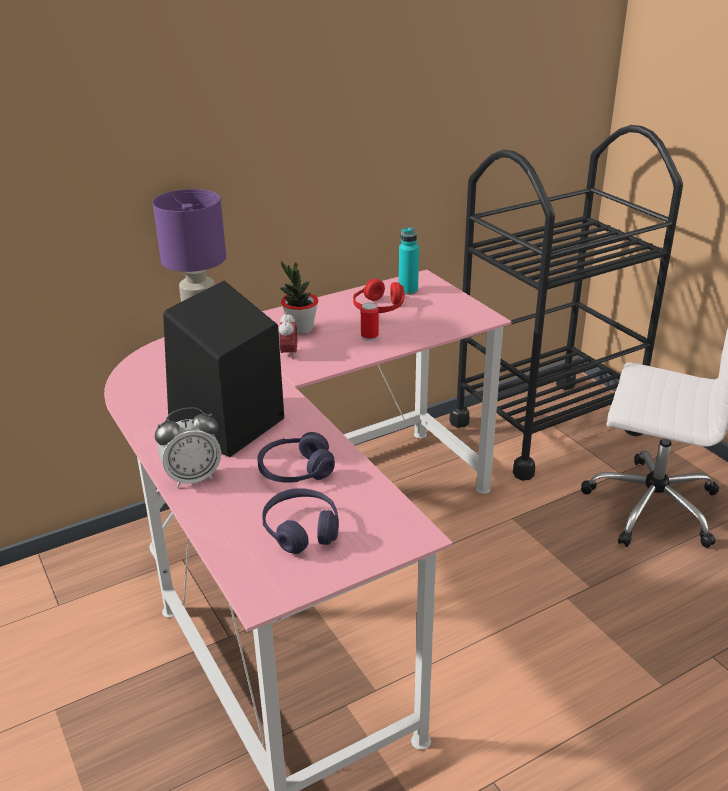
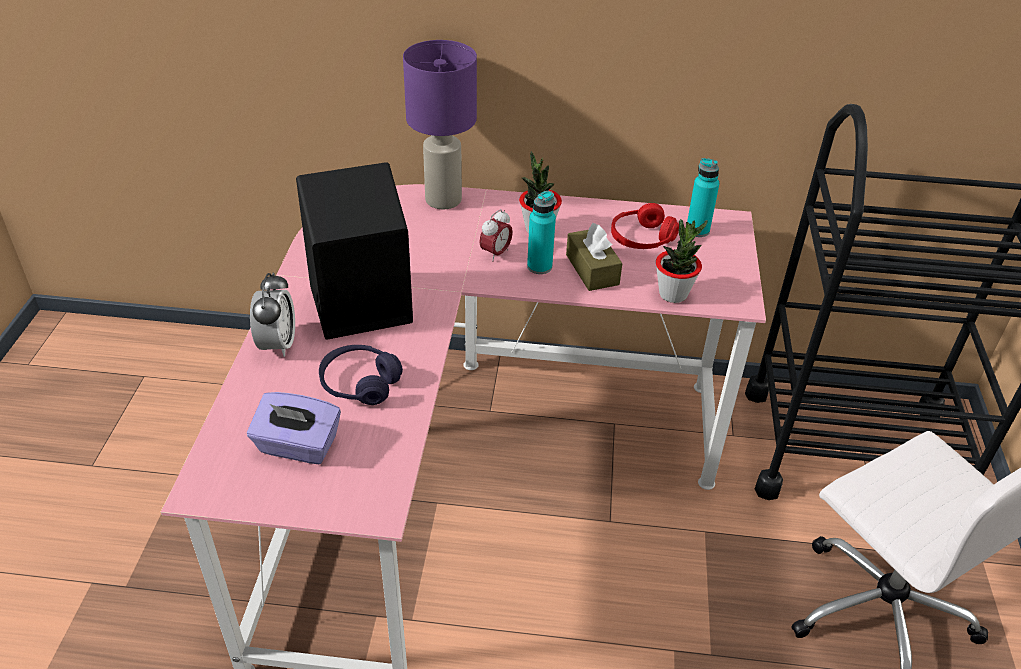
camera: 35 degrees right, 10 degrees up
(193, 478) = (277, 344): alarm clock -> alarm clock turned 105 degrees counterclockwise
(301, 530) = (297, 446): purple headphones -> purple tissue box
(331, 349) = (539, 266): none -> turquoise bottle
(369, 337) = (592, 269): can -> brown tissue box
(440, 329) = (673, 294): none -> potted plant

